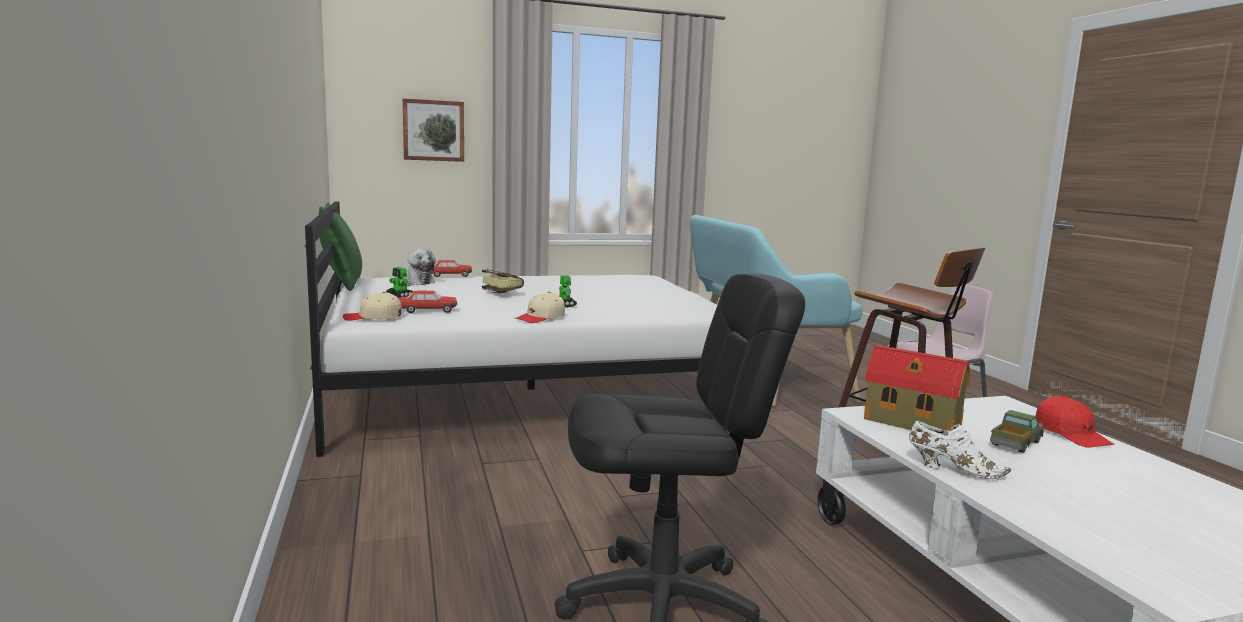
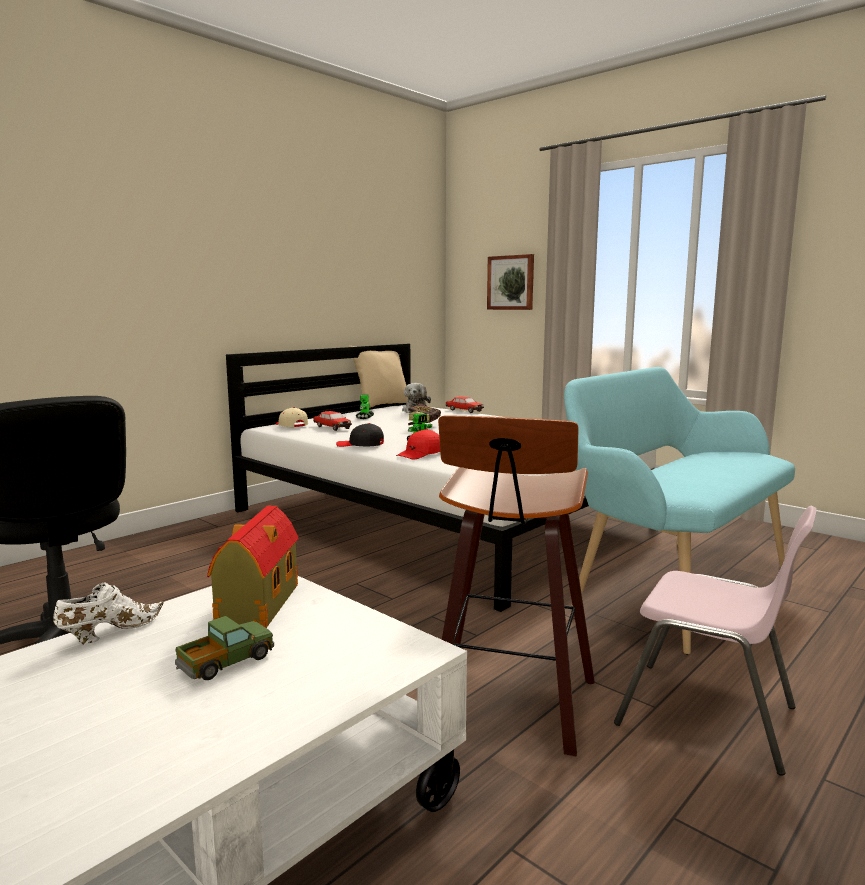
camera: 60 degrees right, 0 degrees up
(342, 283) = (382, 406): green pillow -> beige pillow
(540, 318) = (360, 445): beige cap -> black cap
(951, 469) = (109, 633): white shoe -> white shoe turned 135 degrees counterclockwise
(1015, 444) = (226, 663): toy truck -> toy truck turned 60 degrees counterclockwise
(1071, 434) = (306, 701): red cap -> red cap (419, 454)

